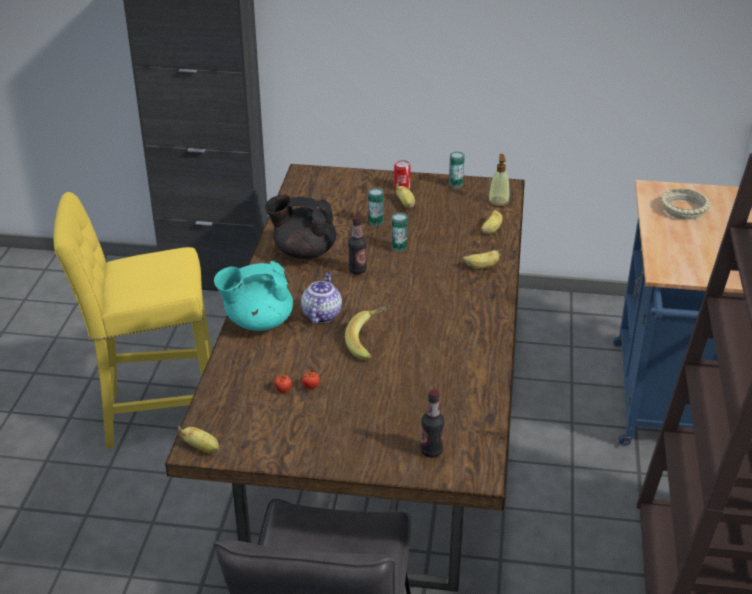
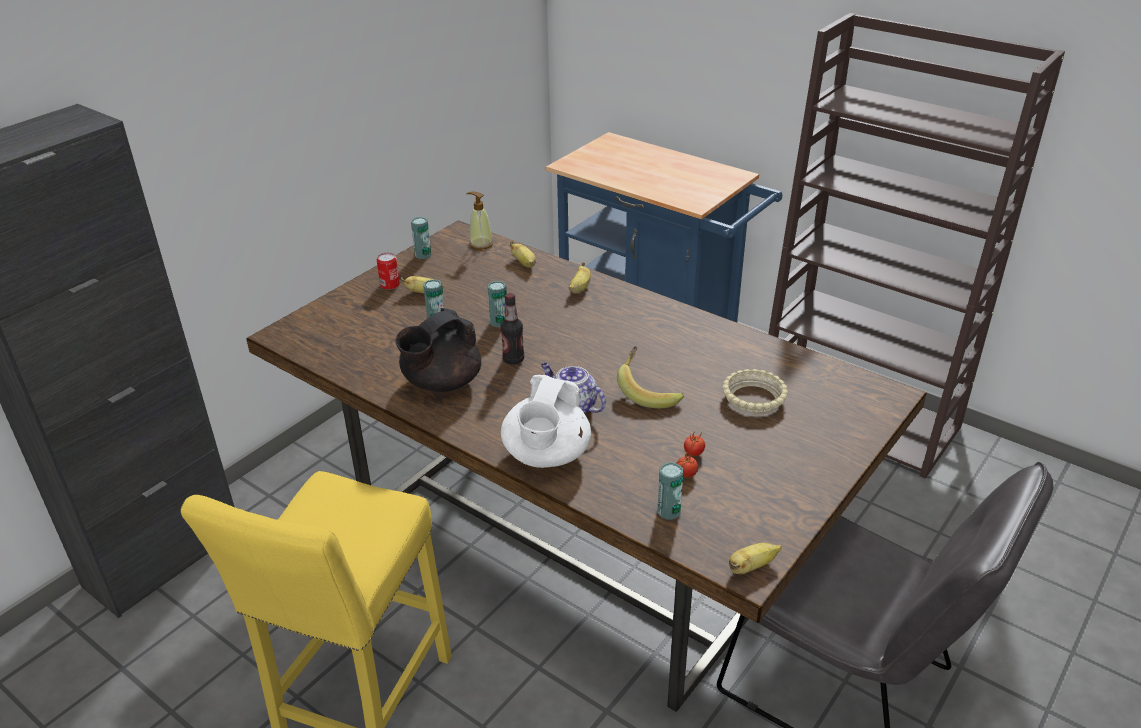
camera: 60 degrees left, 0 degrees up
(236, 393) = (668, 511): none -> can
(258, 322) = (546, 456): turquoise teapot -> white teapot
(431, 451) = (843, 410): bottle -> none
(684, 209) = (614, 164): beige bowl -> beige bowl (754, 398)

